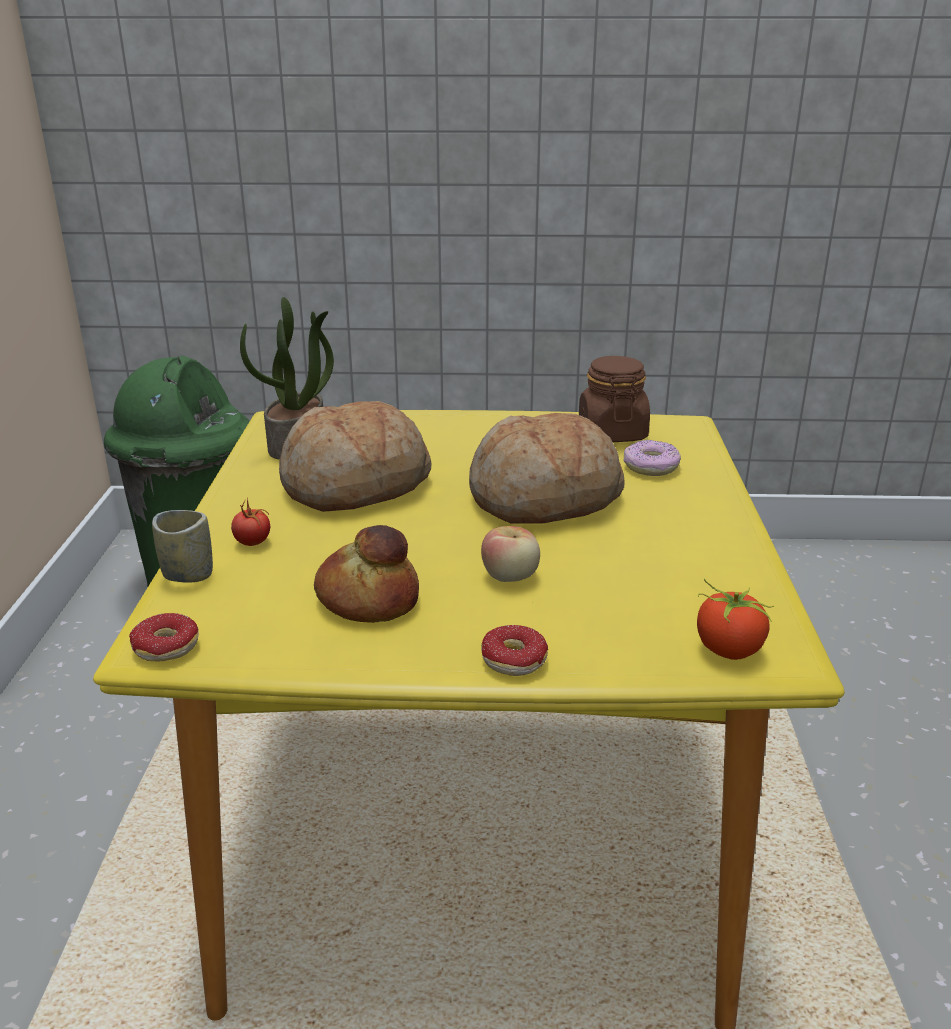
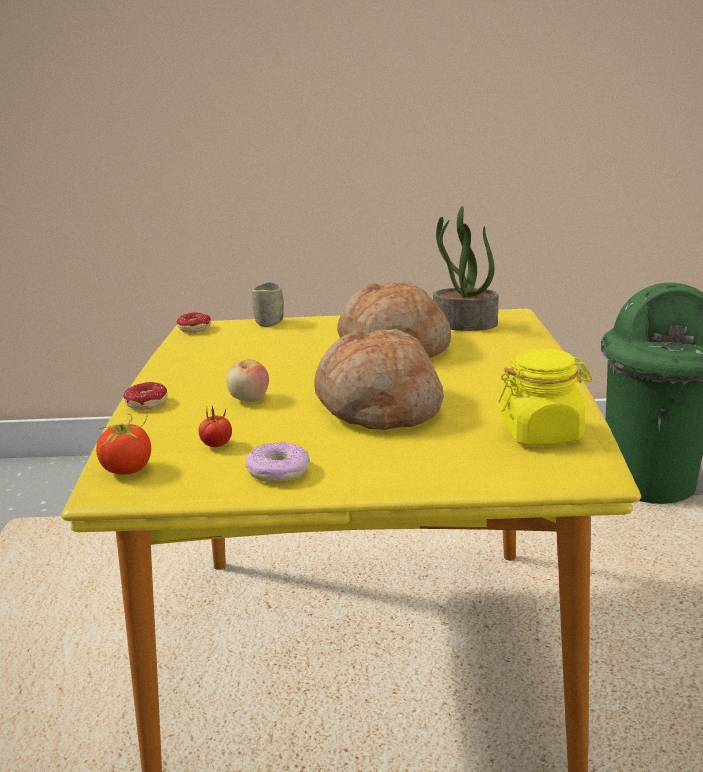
camera: 90 degrees right, 5 degrees down
(253, 542) = (306, 331): tomato -> tomato (216, 445)
(369, 599) = (230, 363): bread -> none
(612, 433) = (542, 433): brown jar -> yellow jar
(651, 466) = (458, 451): donut -> donut (278, 471)

